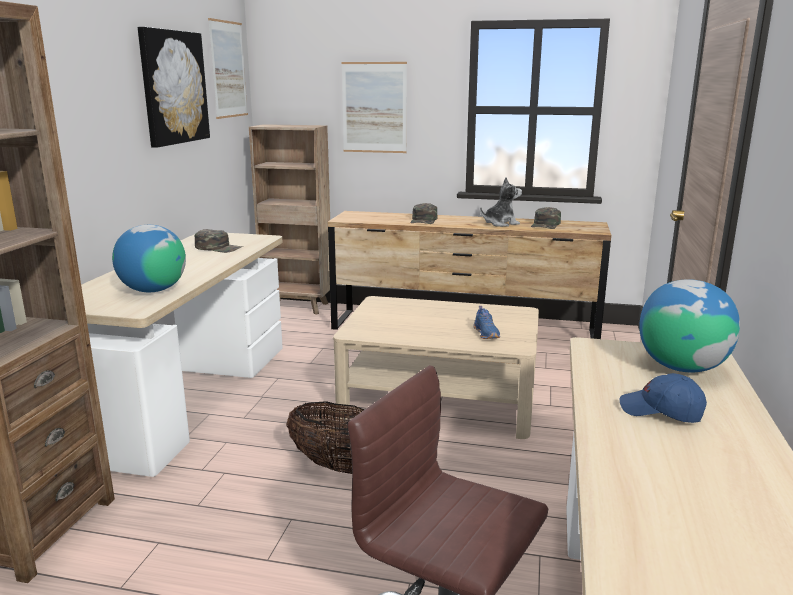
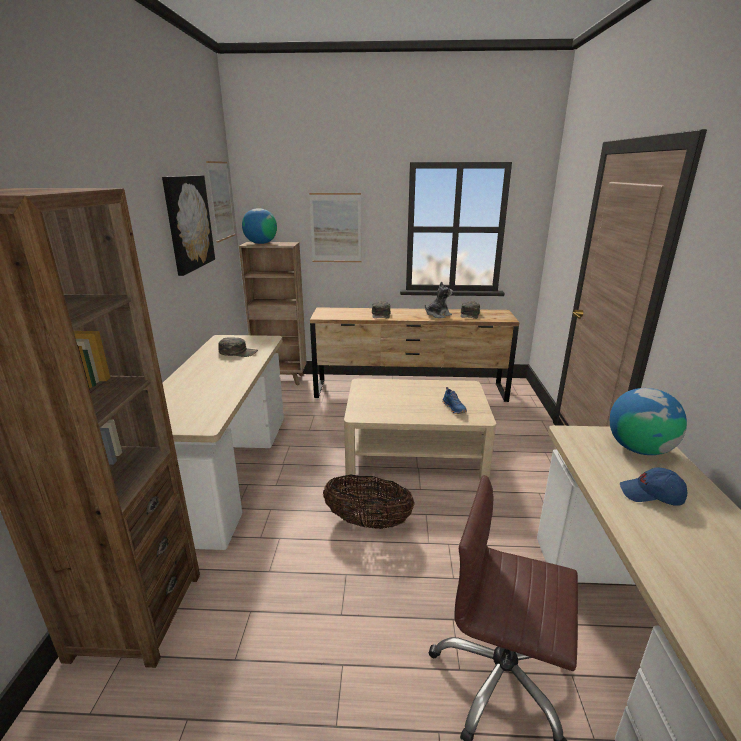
camera: 10 degrees left, 5 degrees up
(153, 290) = (208, 402): globe -> globe (261, 243)

